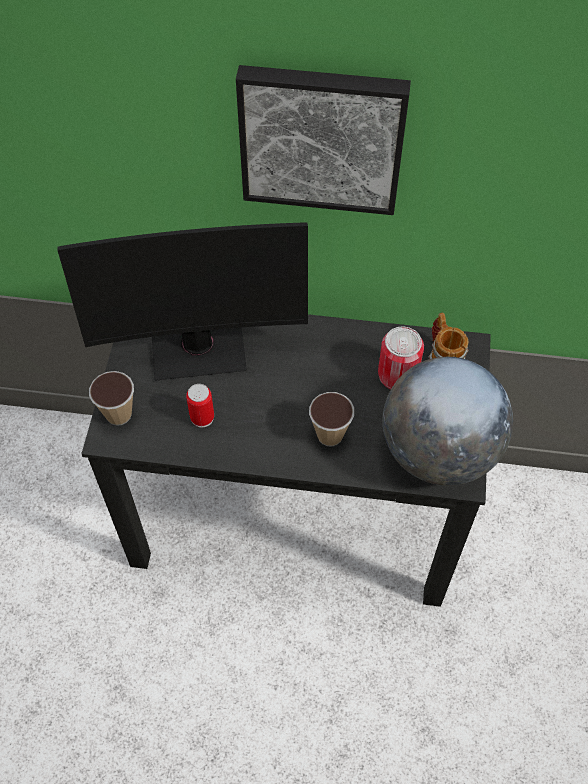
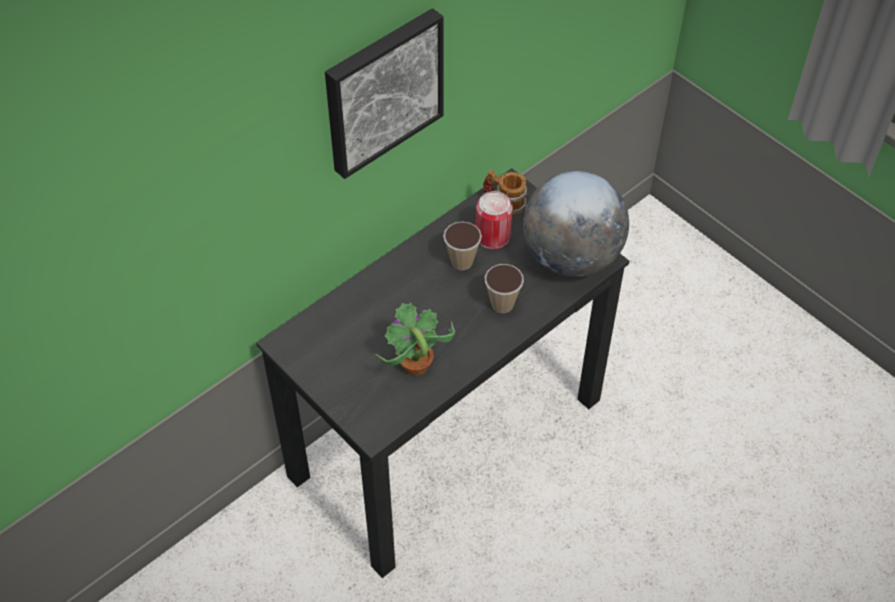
camera: 50 degrees left, 5 degrees down
(119, 414) = (361, 413): cup -> cup (462, 261)
(198, 347) = (352, 329): monitor -> none
(202, 417) = (415, 365): can -> potted plant

